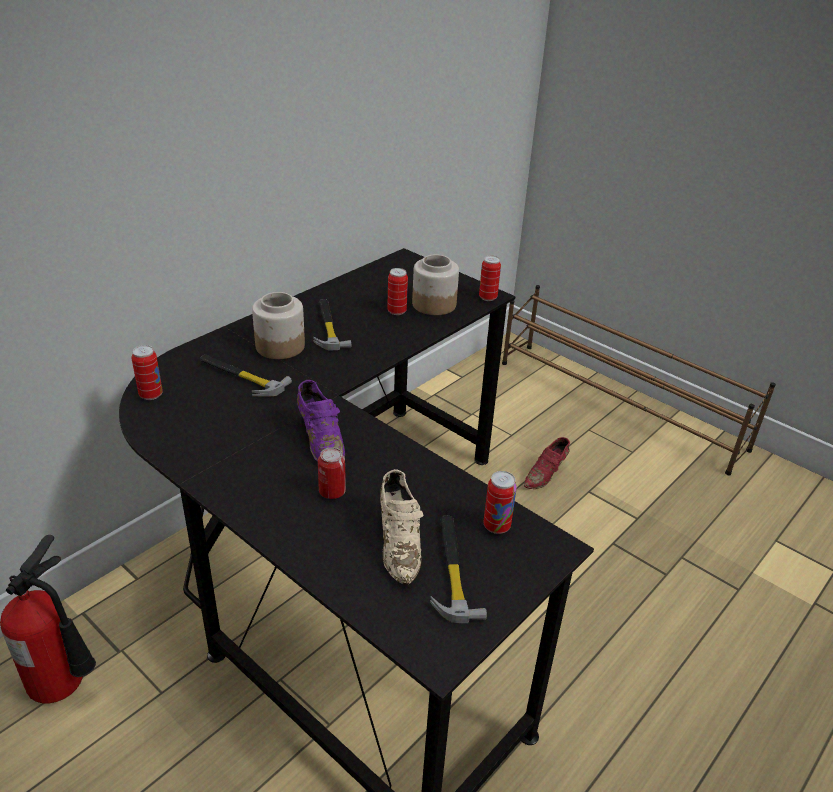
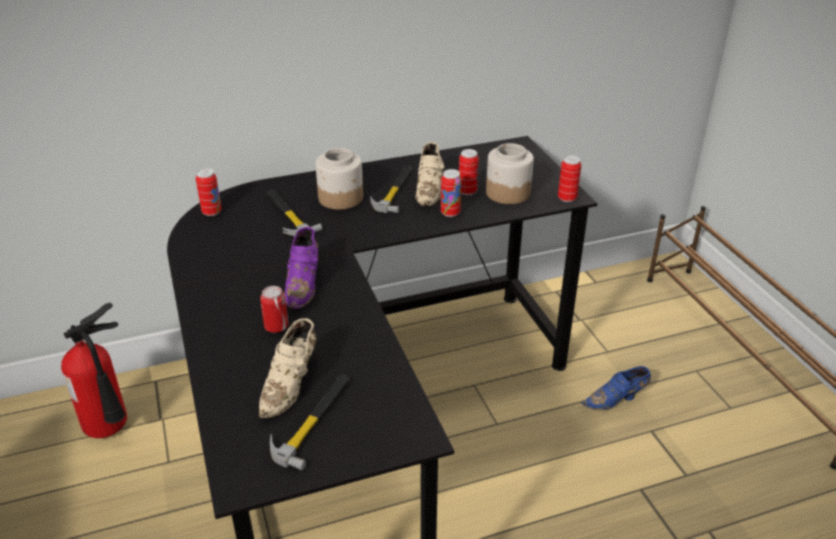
camera: 30 degrees right, 0 degrees up
(360, 317) = (430, 189): none -> beige shoe
(496, 526) = (383, 400): can -> can (450, 213)
(546, 475) = (616, 400): red shoe -> blue shoe

